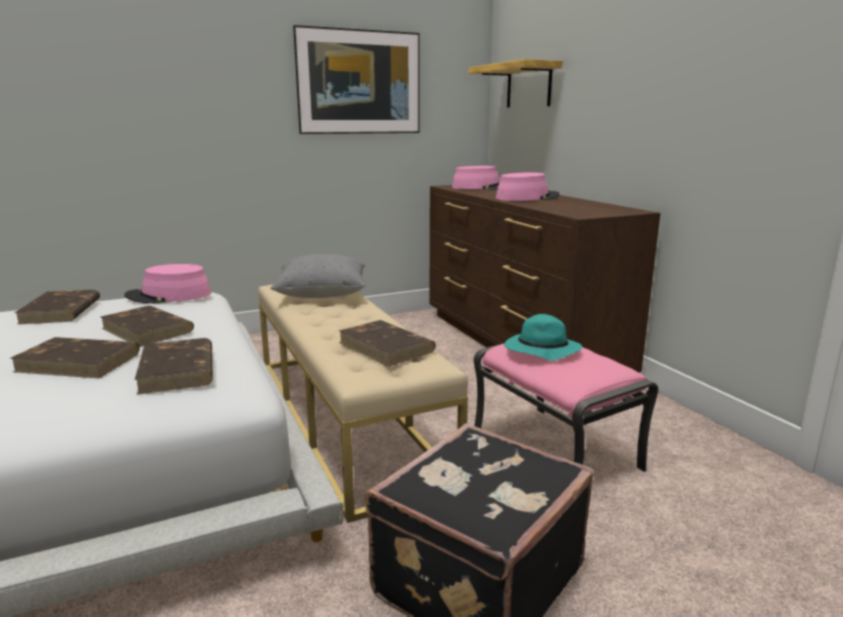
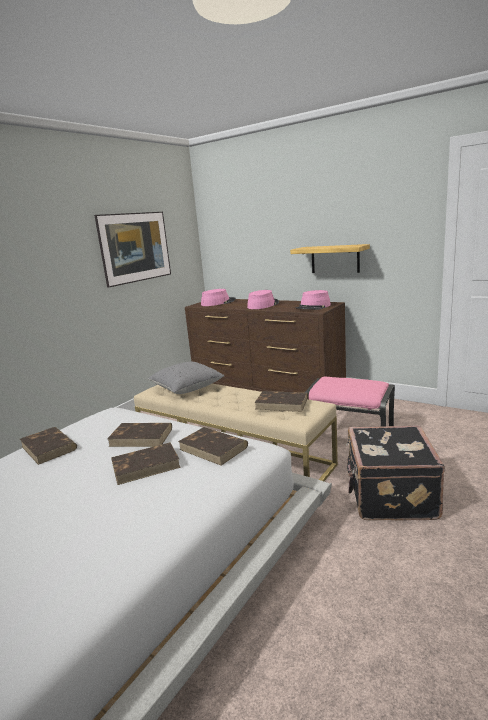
camera: 30 degrees left, 0 degrees up
(169, 295) = (100, 416): pink hat -> pink hat (313, 307)
(529, 86) = (235, 239): shelf -> shelf (335, 259)
(540, 351) = (337, 384): turquoise hat -> none

